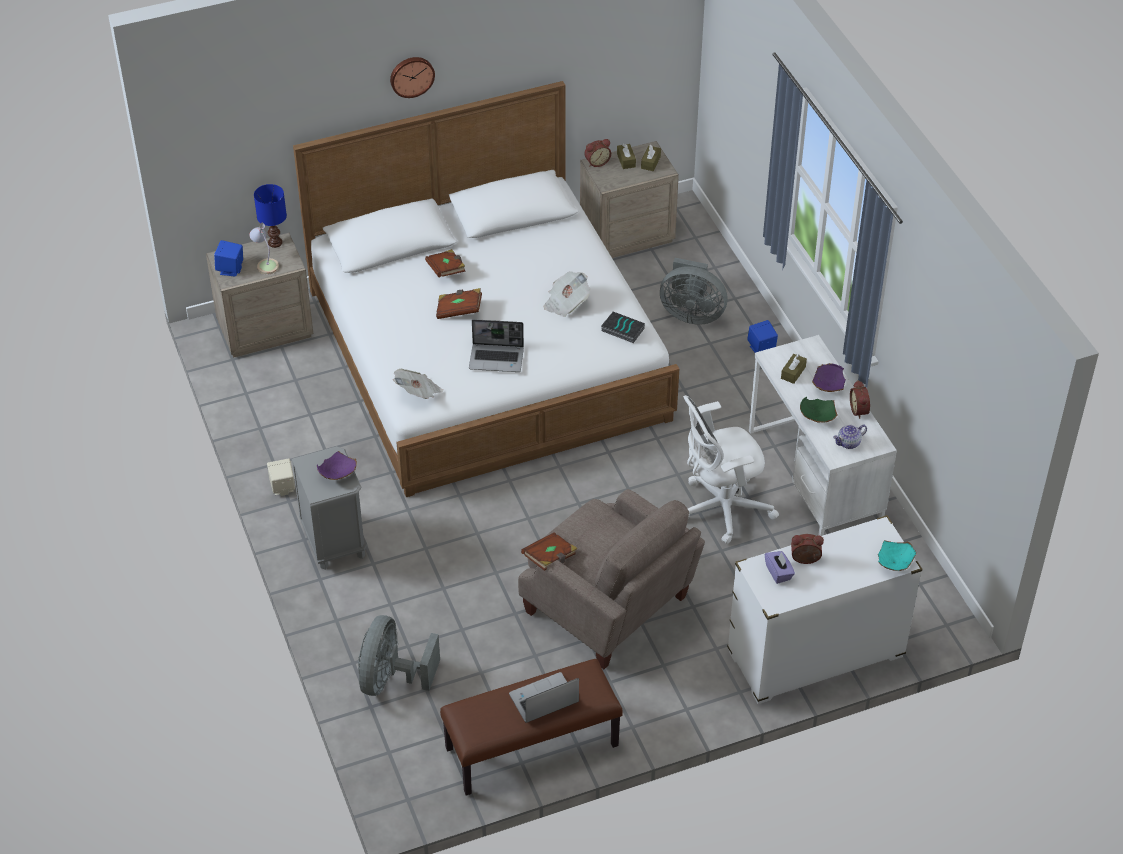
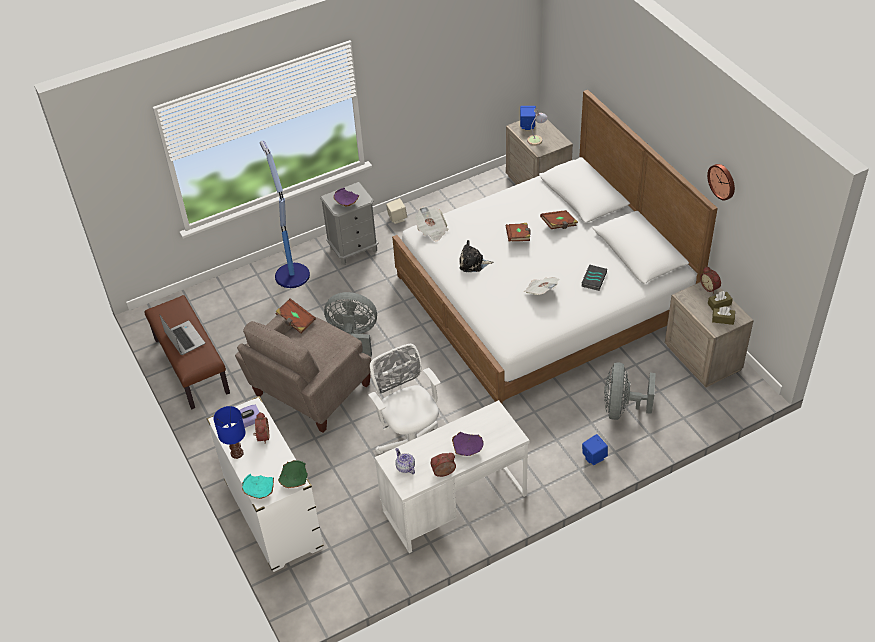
camera: 85 degrees right, 0 degrees up
(274, 243) = (559, 139): blue table lamp -> blue table lamp (236, 453)
(367, 619) = (291, 274): none -> floor lamp
(391, 679) = (244, 293): grey fan -> grey fan (354, 337)
(411, 76) = (648, 109): wall clock -> wall clock (722, 181)
(497, 358) = (473, 263): laptop -> plush toy
(622, 330) = (519, 326): book -> book (593, 279)
(793, 372) = (480, 426): brown tissue box -> none
(817, 418) = (430, 445): green bowl -> green bowl (294, 481)

